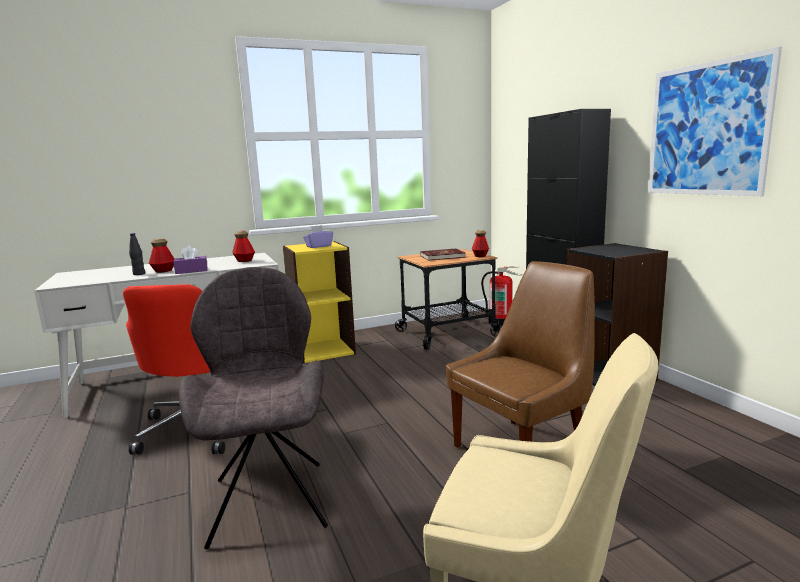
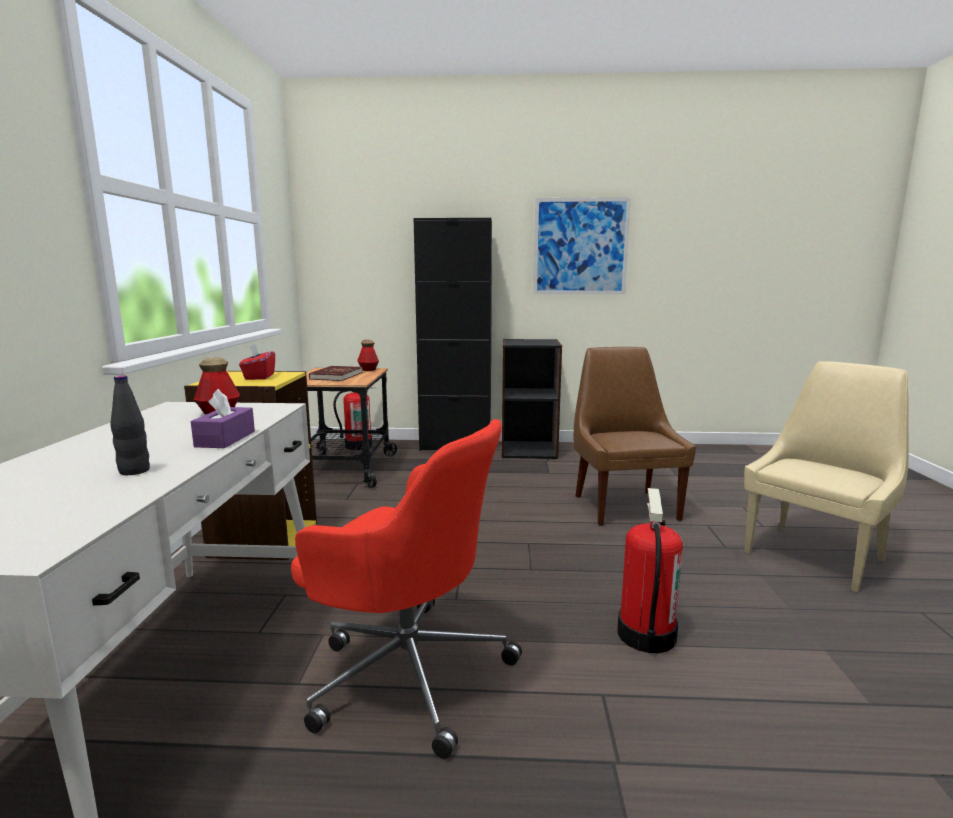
camera: 65 degrees left, 0 degrees up
(163, 271) = (158, 455): bottle -> none
(269, 498) = (645, 634): grey chair -> fire extinguisher
(318, 246) = (259, 377): purple tissue box -> red tissue box

